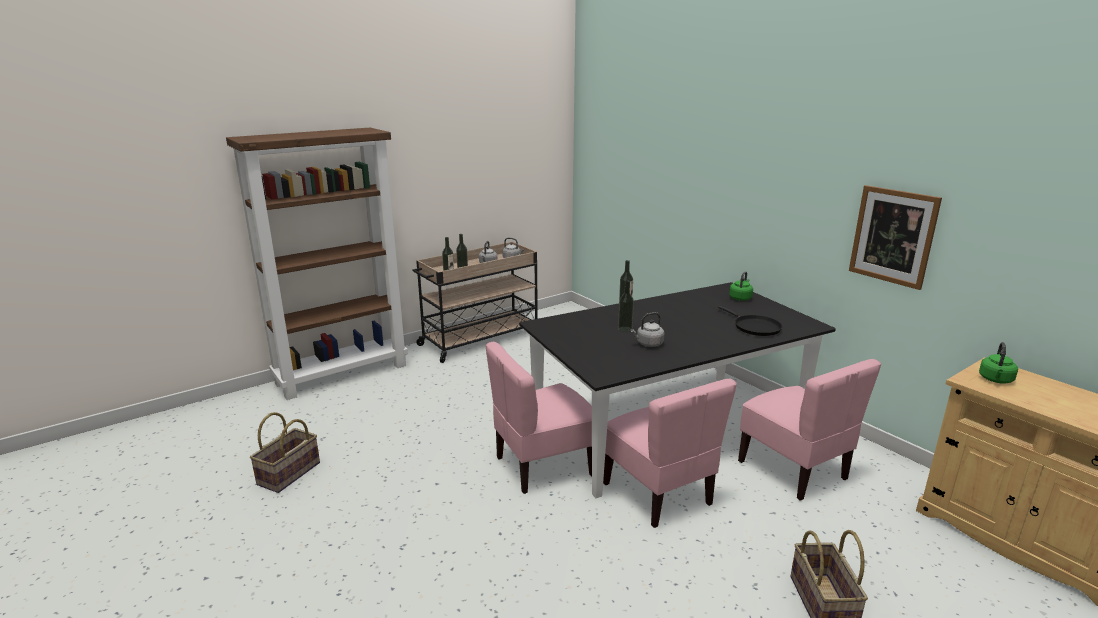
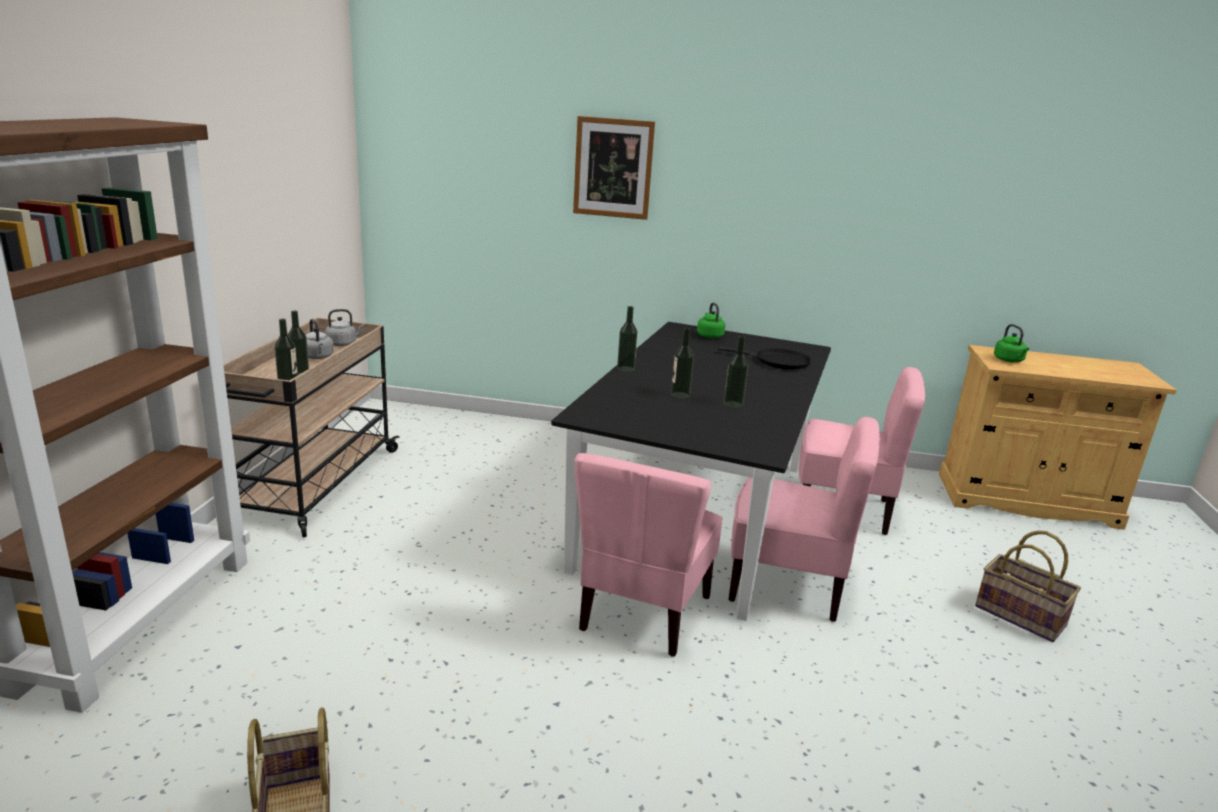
camera: 45 degrees left, 0 degrees up
(648, 344) = (733, 405): grey kettle -> bottle
(893, 236) = (871, 239): picture -> picture (613, 168)

